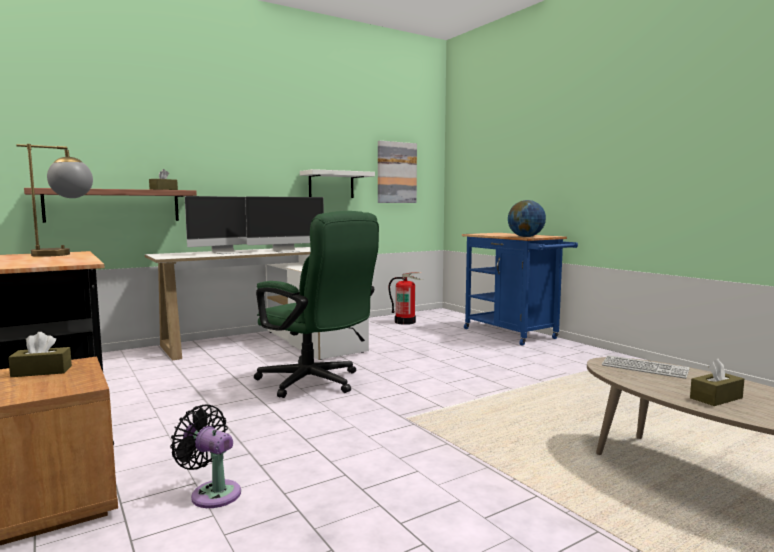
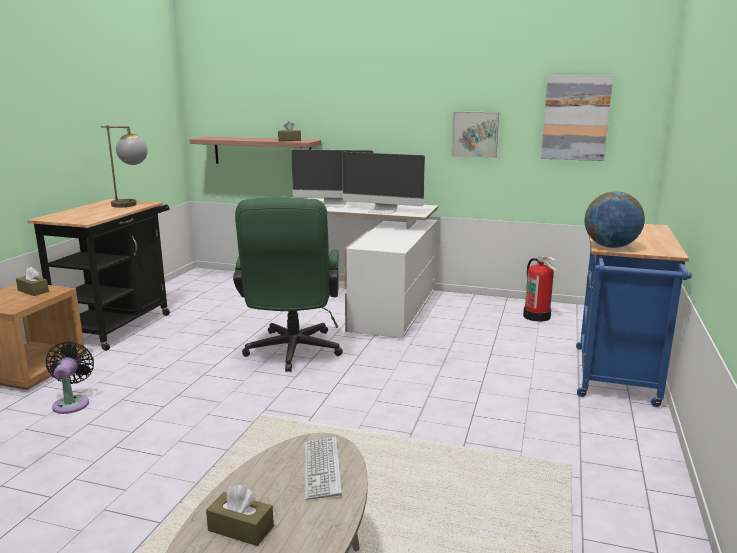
camera: 50 degrees right, 10 degrees up
(331, 184) = (475, 134): white shelf -> picture

